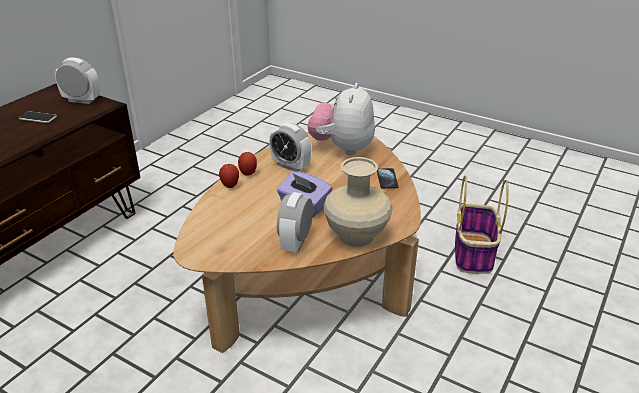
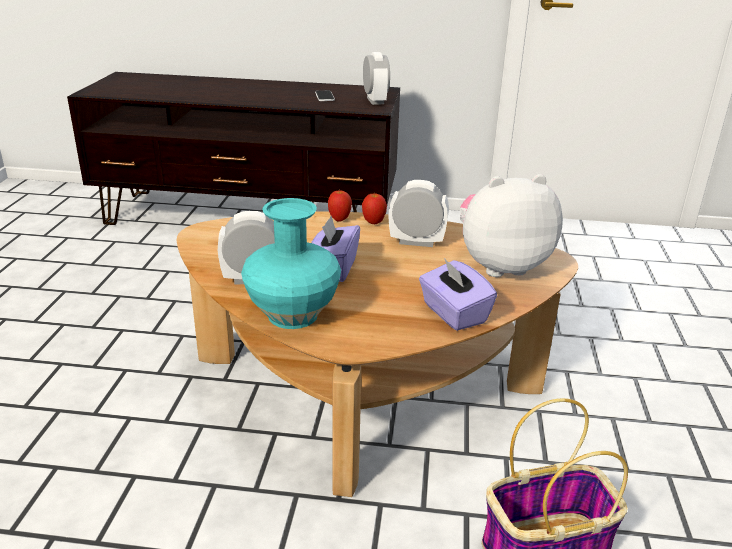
camera: 65 degrees right, 5 degrees down
(290, 166) = (416, 242): alarm clock -> alarm clock turned 90 degrees clockwise
(357, 236) = (293, 316): beige vase -> turquoise vase
(387, 179) = (453, 313): phone -> purple tissue box

